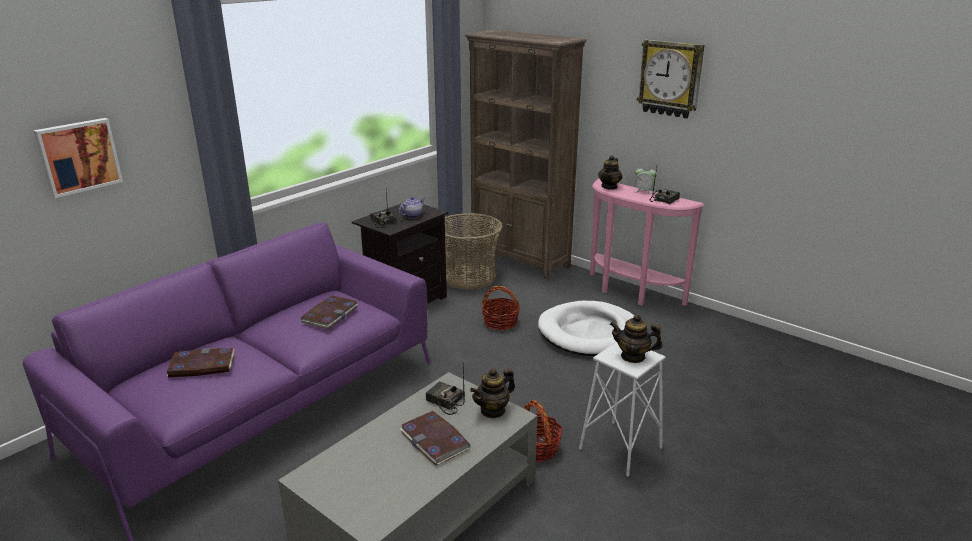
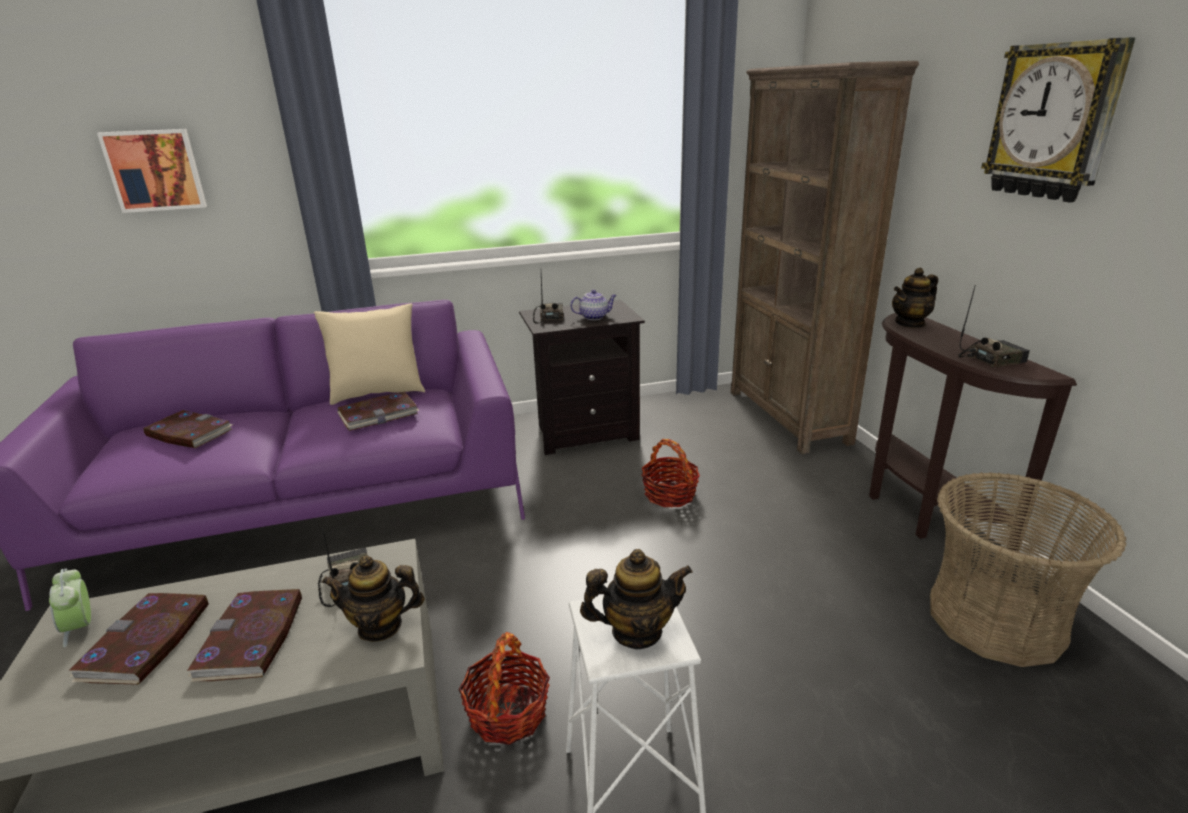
camera: 35 degrees right, 0 degrees up
(299, 303) = (378, 393): none -> beige pillow
(378, 465) = (146, 641): none -> book
(469, 277) = (694, 422): basket -> basket (996, 619)
(590, 333) = (786, 555): white dog bed -> none
(630, 293) = (918, 512): pink console table -> brown console table
(633, 356) = (636, 631): teapot -> teapot turned 120 degrees clockwise
(644, 191) = (967, 340): alarm clock -> alarm clock (81, 627)

